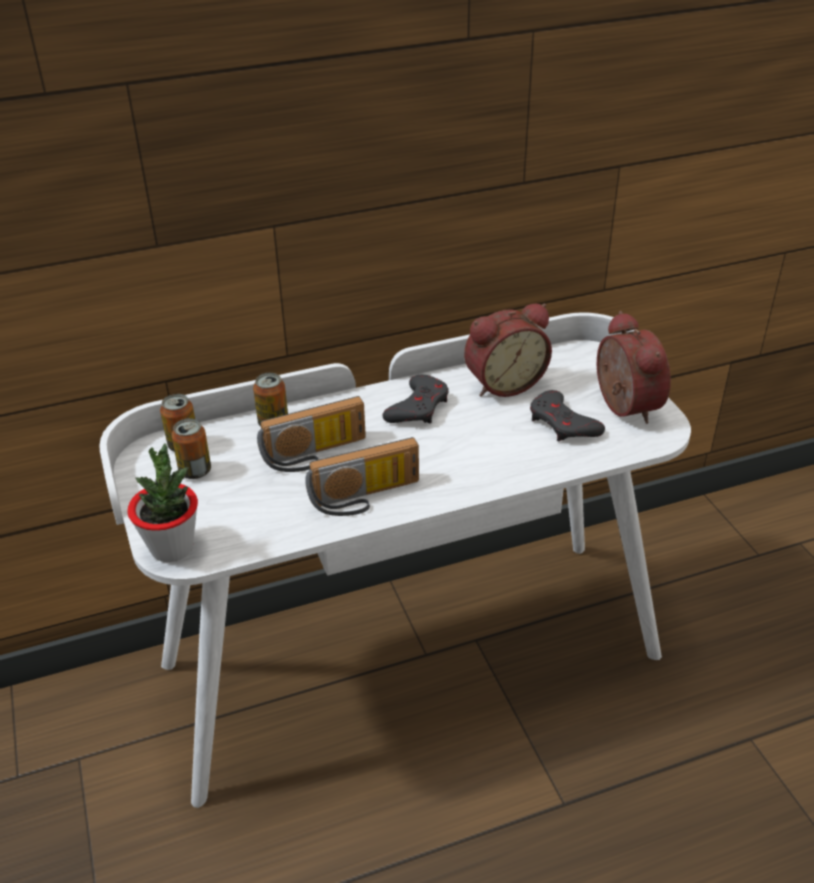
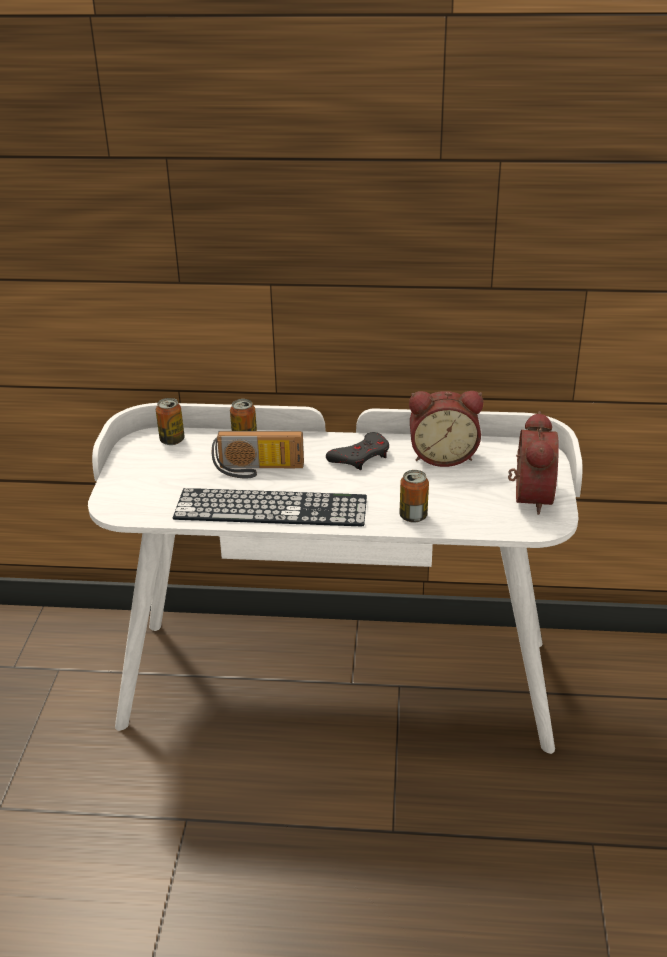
camera: 25 degrees right, 5 degrees down
(172, 548) = (116, 503): potted plant -> none
(195, 471) = (167, 459): can -> can (413, 516)
(365, 498) = (271, 508): radio -> keyboard
(563, 423) = (466, 496): grey game controller -> none

